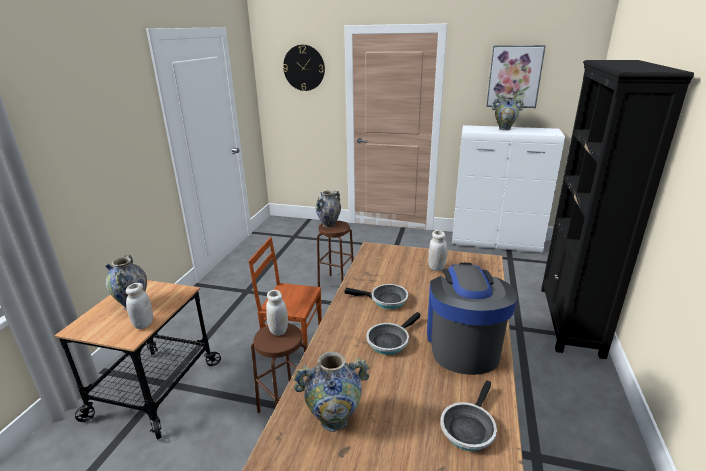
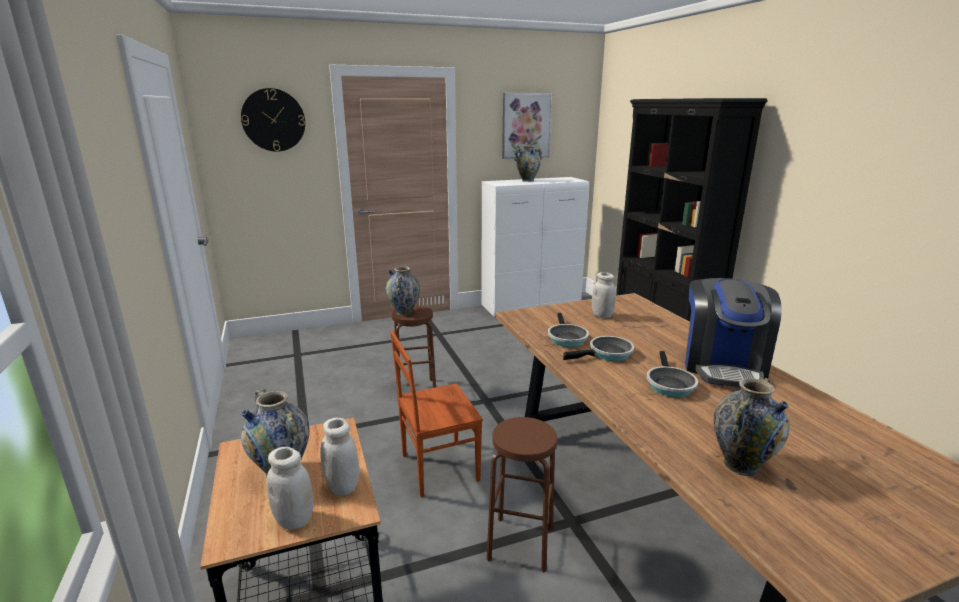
camera: 35 degrees left, 5 degrees down
(278, 330) = (516, 428): white jar -> white jar (294, 520)
(462, 344) = (723, 366): coffee machine -> coffee machine turned 135 degrees counterclockwise
(468, 428) = (828, 421): frying pan -> frying pan (566, 338)

